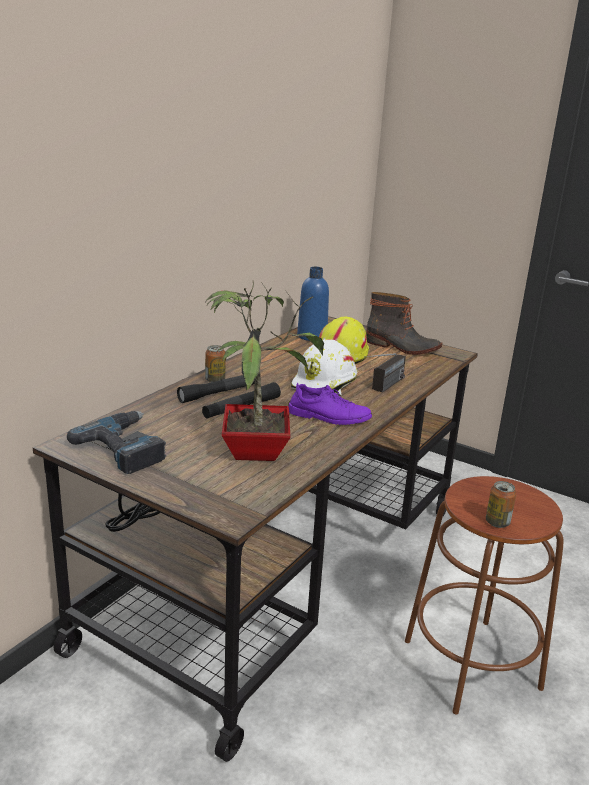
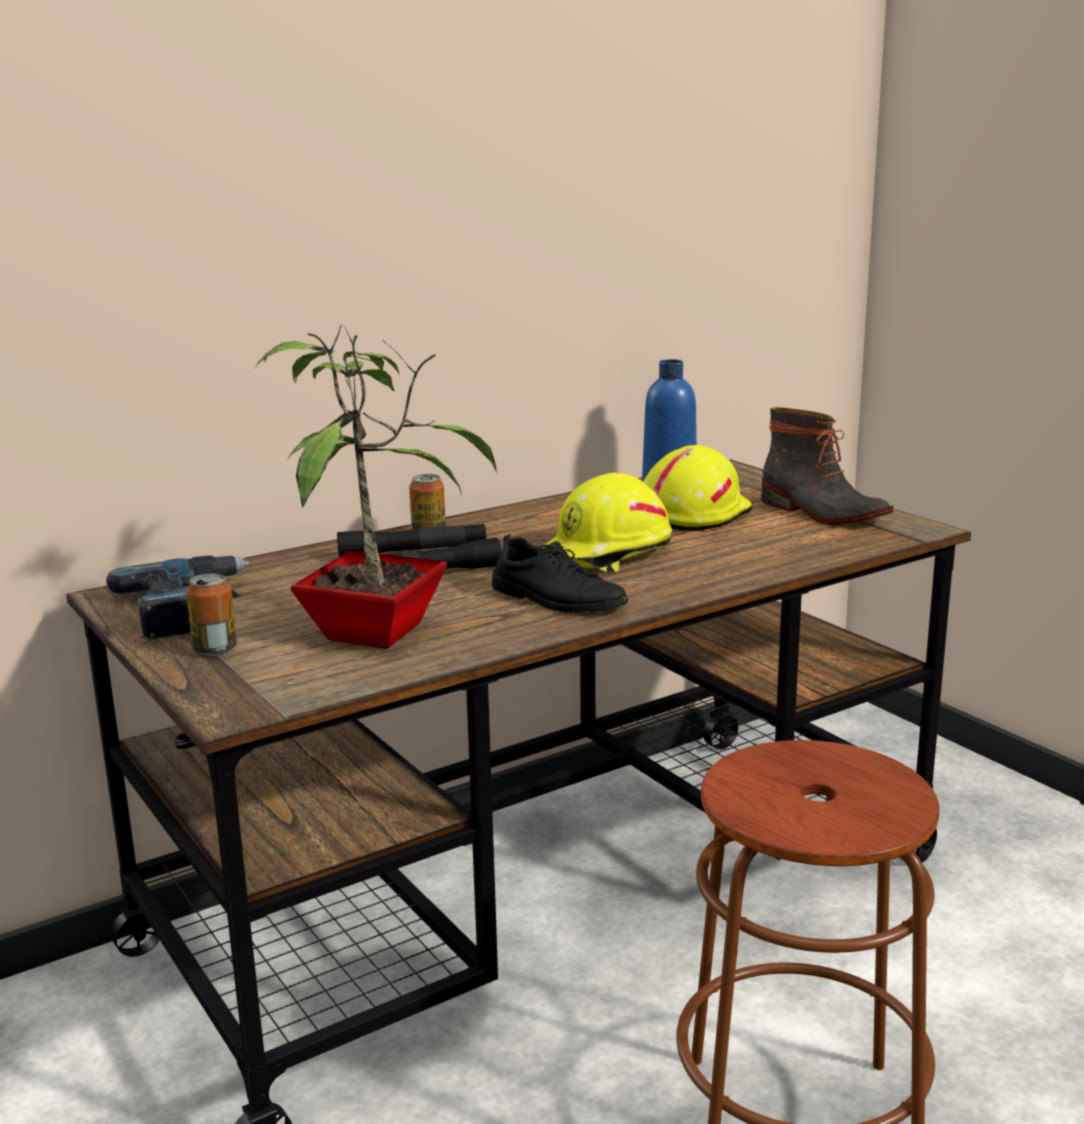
camera: 25 degrees right, 5 degrees down
(325, 384) = (608, 554): white hard hat -> yellow hard hat
(328, 416) = (557, 599): purple shoe -> black shoe
(383, 388) = (709, 568): radio -> none
(497, 522) = (774, 817): can -> can (215, 649)

